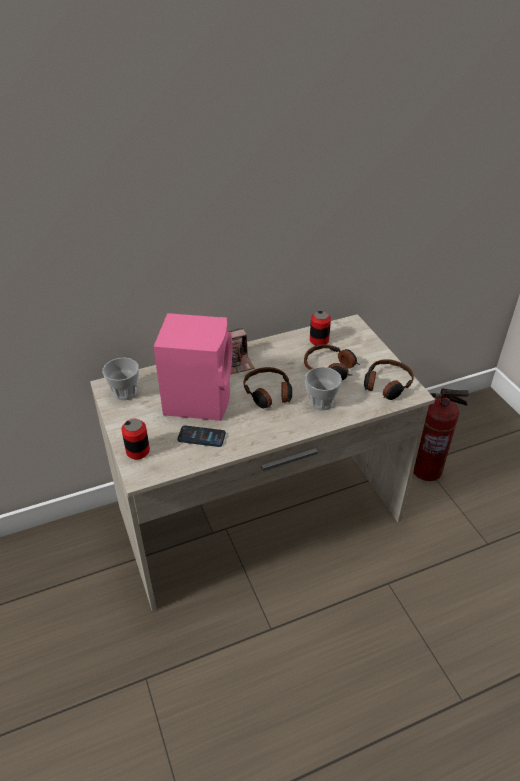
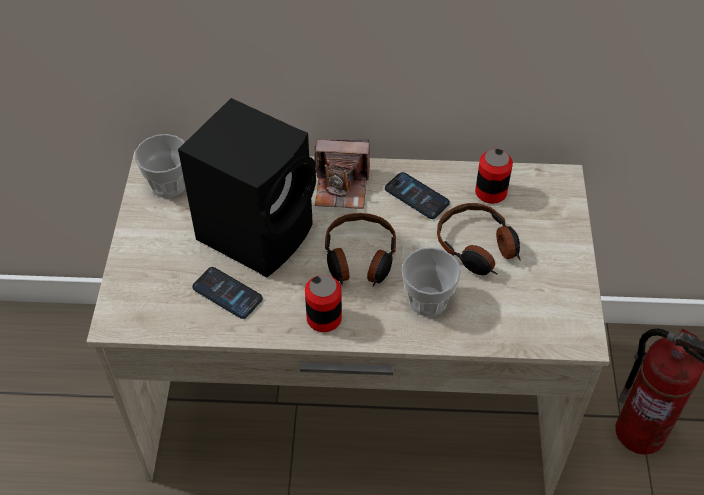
camera: 25 degrees right, 10 degrees up
(138, 451) = (133, 283): can -> can (324, 318)
(199, 399) = (258, 231): pink speaker -> black speaker
(280, 354) = (416, 196): none -> phone
(386, 385) = (545, 308): headphones -> none

